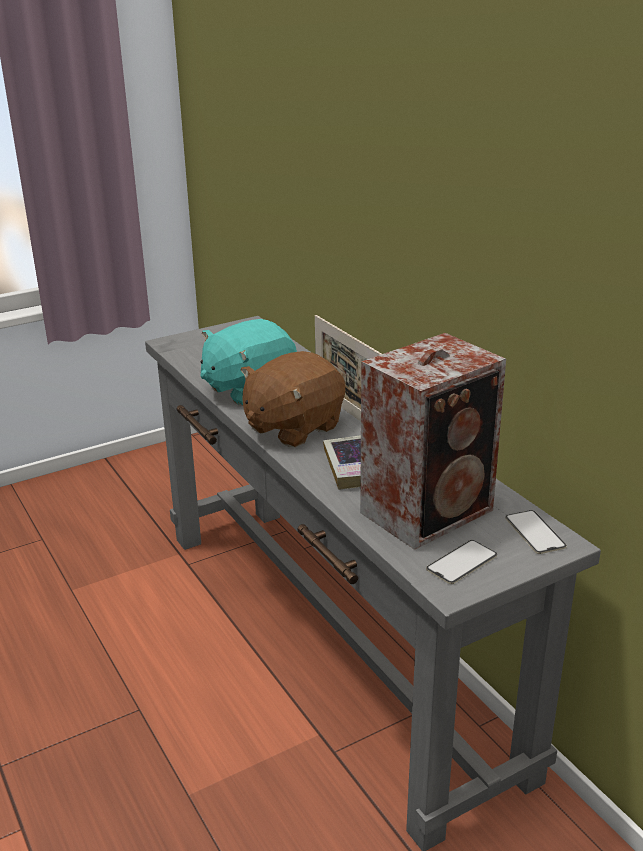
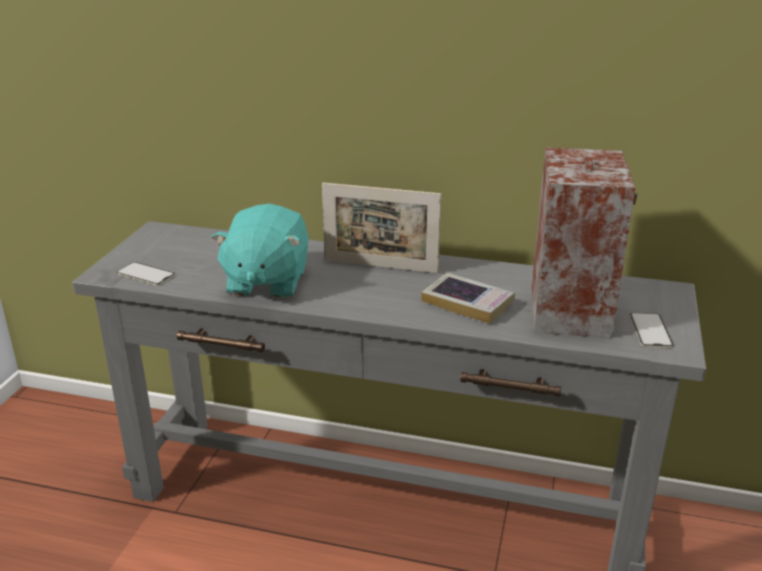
camera: 45 degrees left, 0 degrees up
(292, 427) = (364, 296): brown plush toy -> none
(535, 532) = (648, 291): phone -> phone (145, 274)

